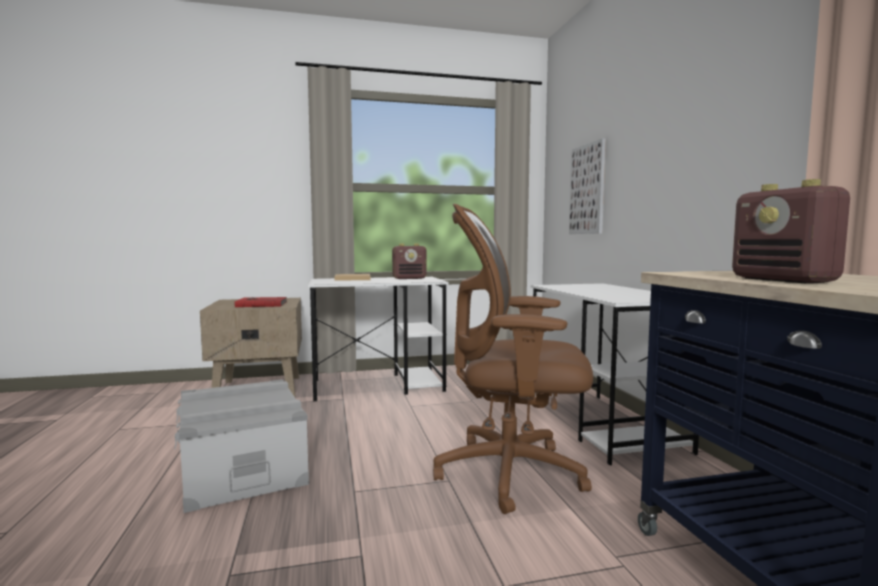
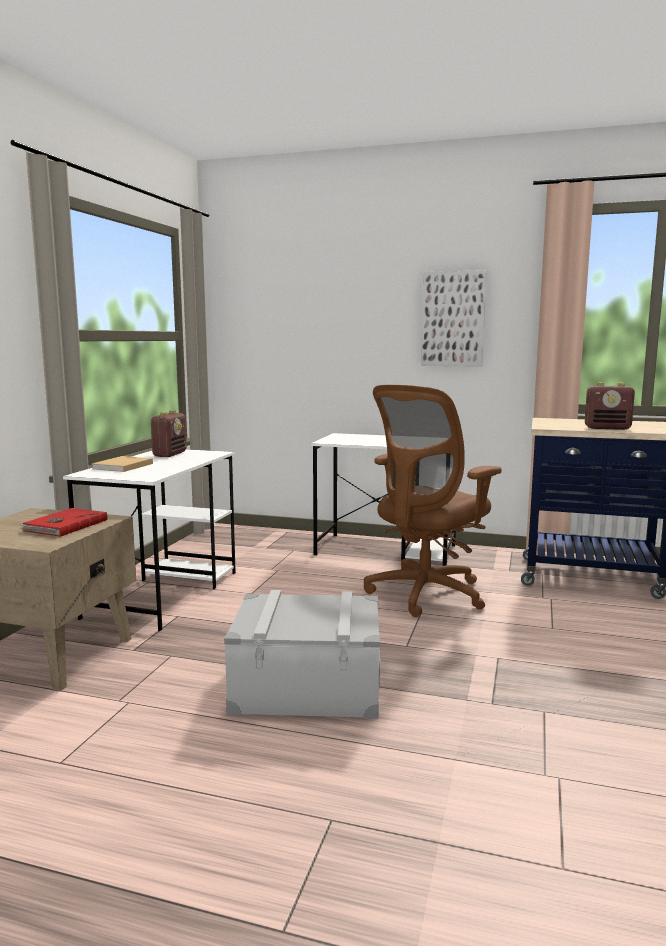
camera: 60 degrees left, 5 degrees up
(587, 189) = (293, 343): picture -> picture (453, 319)

